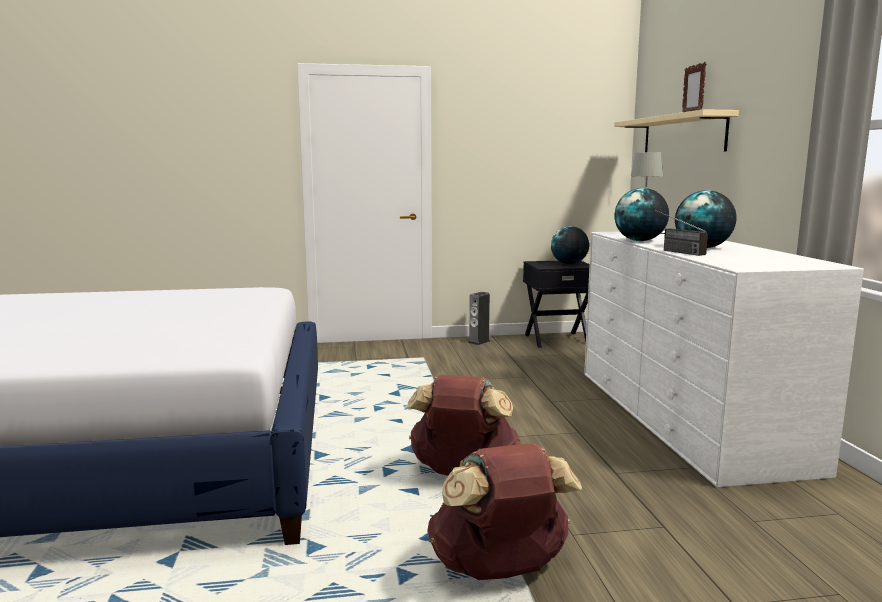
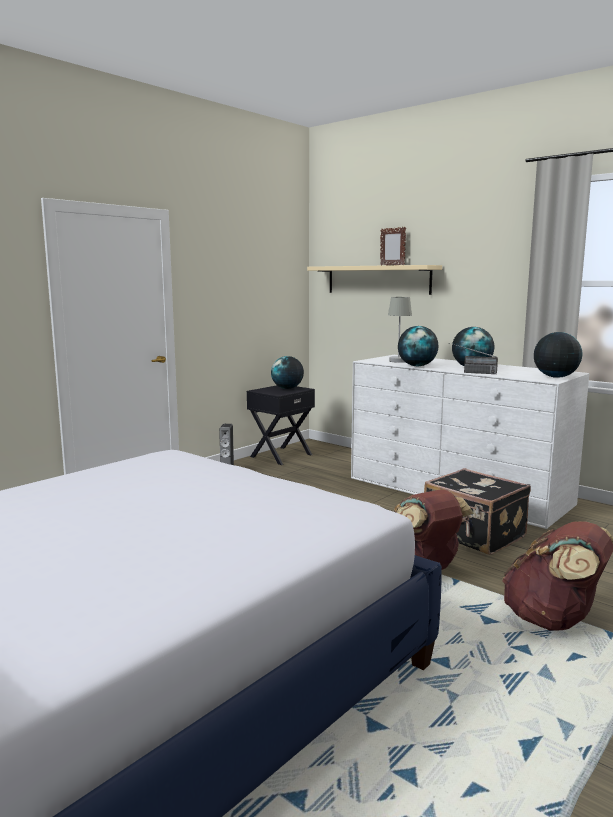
camera: 40 degrees left, 0 degrees up
(600, 463) = (474, 535): none -> black suitcase
(771, 266) = (555, 377): none -> globe

